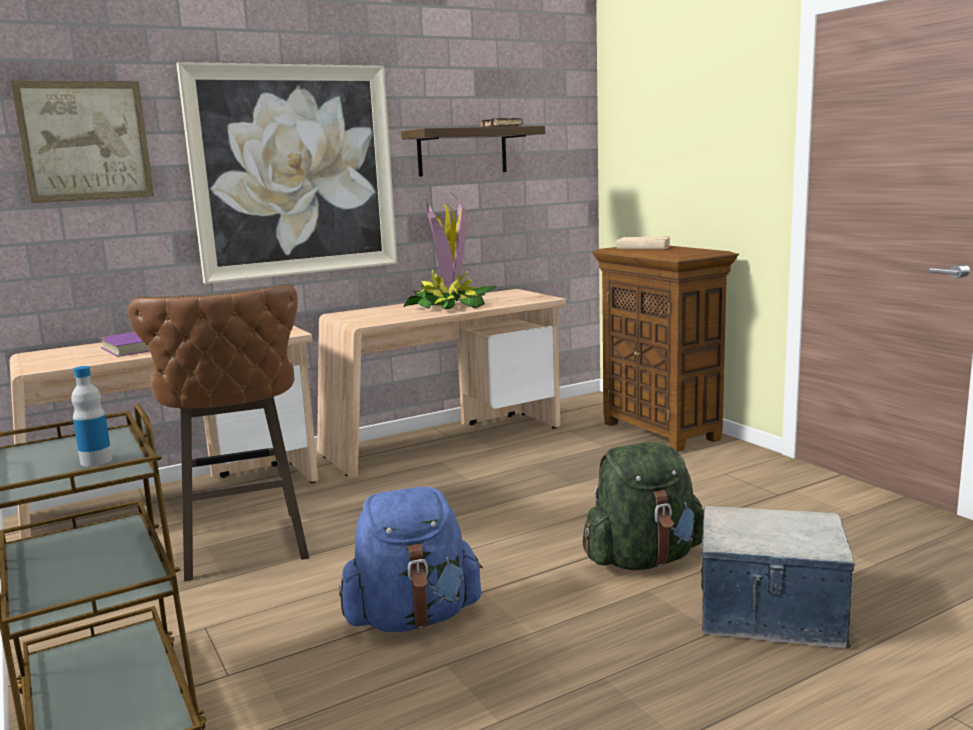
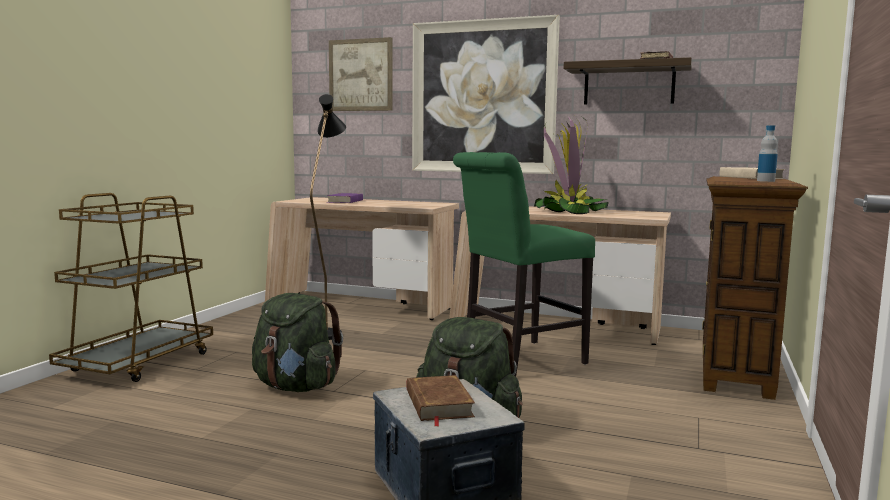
camera: 50 degrees right, 5 degrees down
(96, 461) = (131, 216): bottle -> bottle (765, 181)
(244, 547) = (328, 332): brown stool -> black floor lamp
(413, 618) = (296, 387): blue backpack -> green backpack
(509, 486) = (517, 360): none -> green stool
(769, 532) = (438, 404): none -> brown book

